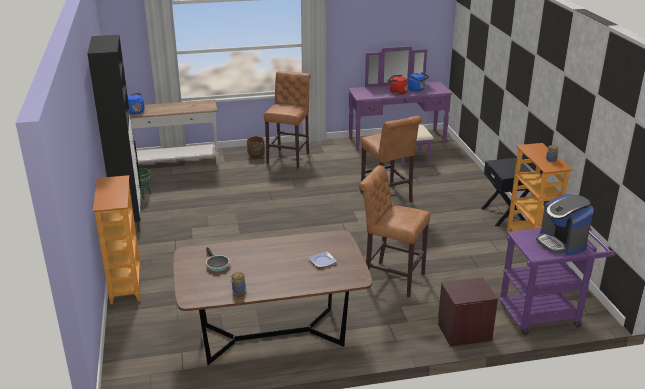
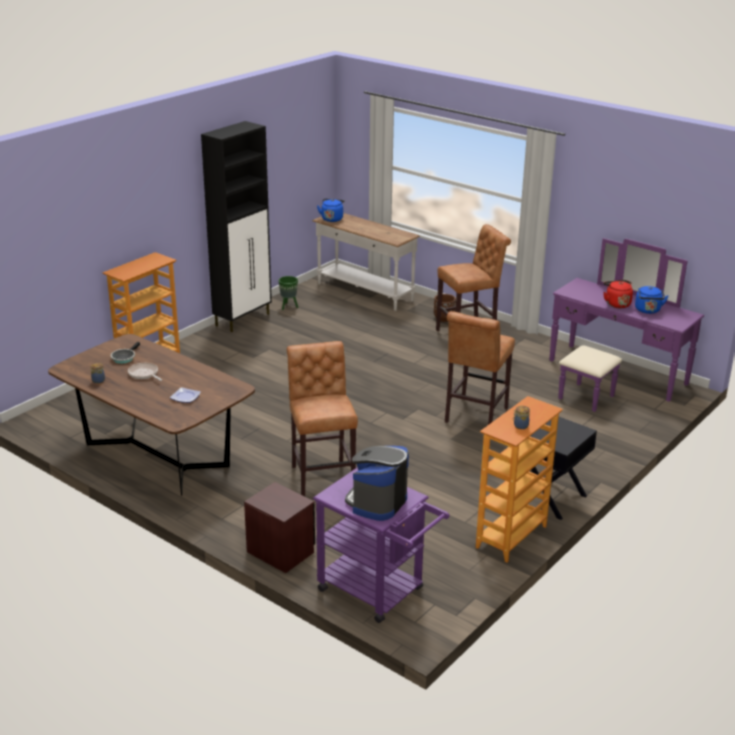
camera: 50 degrees right, 0 degrees up
(259, 265) = (144, 374): none -> frying pan

